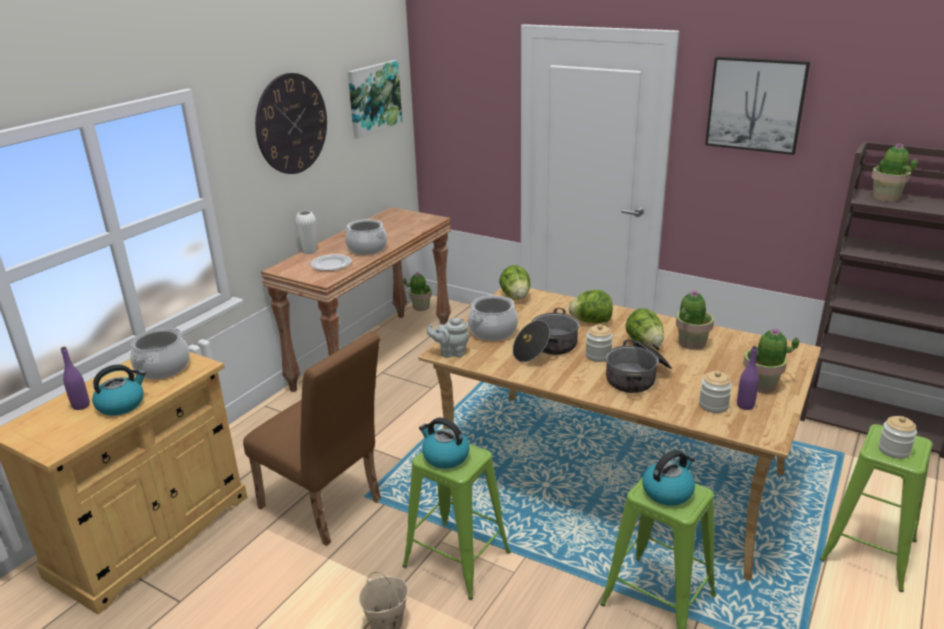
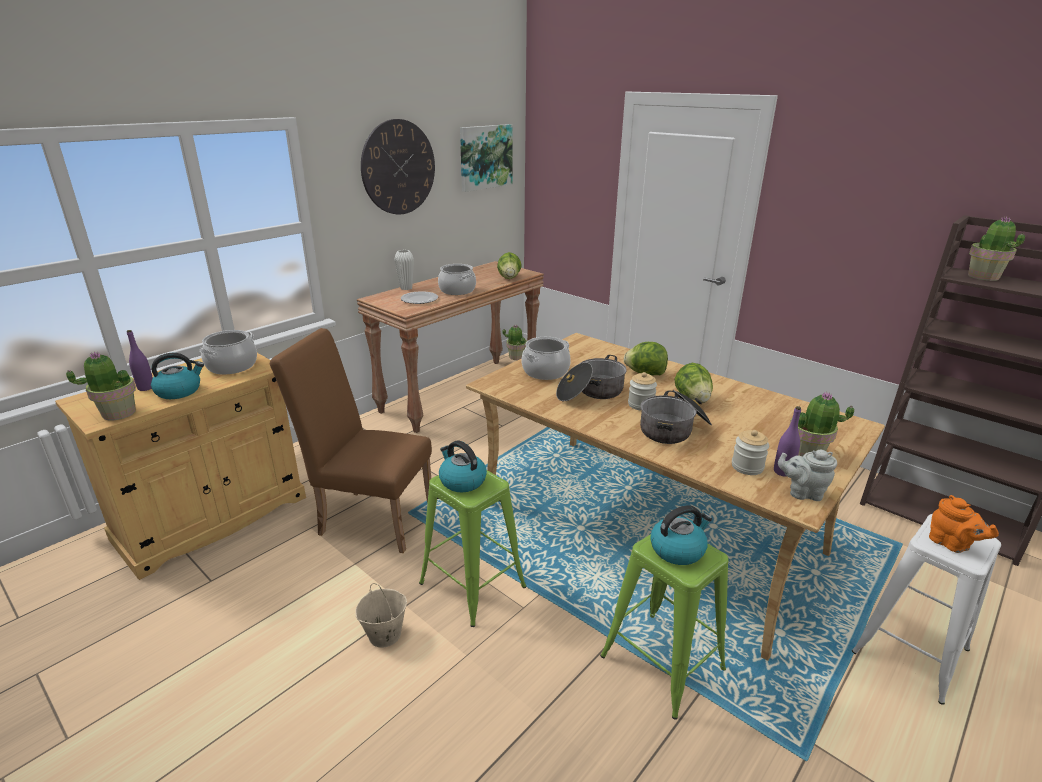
camera: 10 degrees right, 0 degrees up
(326, 508) = (370, 517): brown chair -> brown chair turned 150 degrees clockwise
(451, 353) = (498, 385): grey teapot -> grey teapot (802, 493)
(515, 297) = (579, 344): lettuce -> lettuce (509, 278)
(691, 343) = (742, 405): potted plant -> potted plant (118, 413)
(755, 104) = (849, 173): picture -> none
(868, 549) = (911, 650): green stool -> white stool
(894, 450) = (952, 544): jar -> orange teapot

